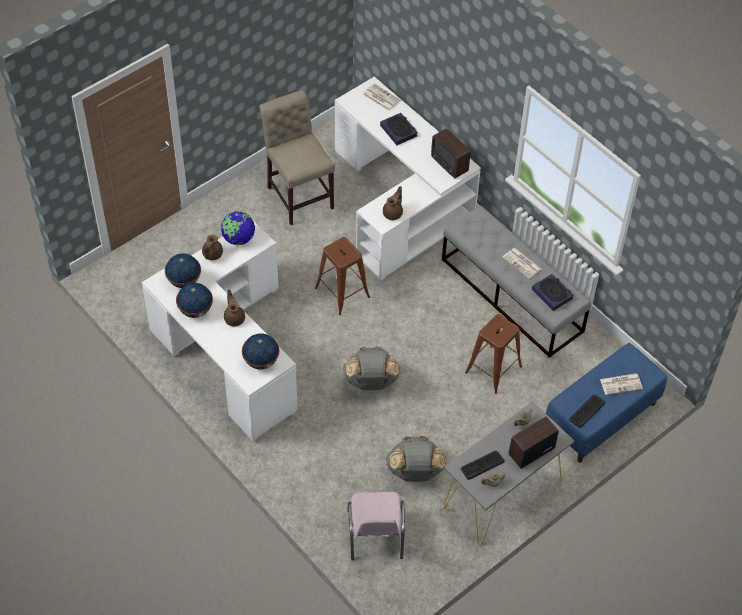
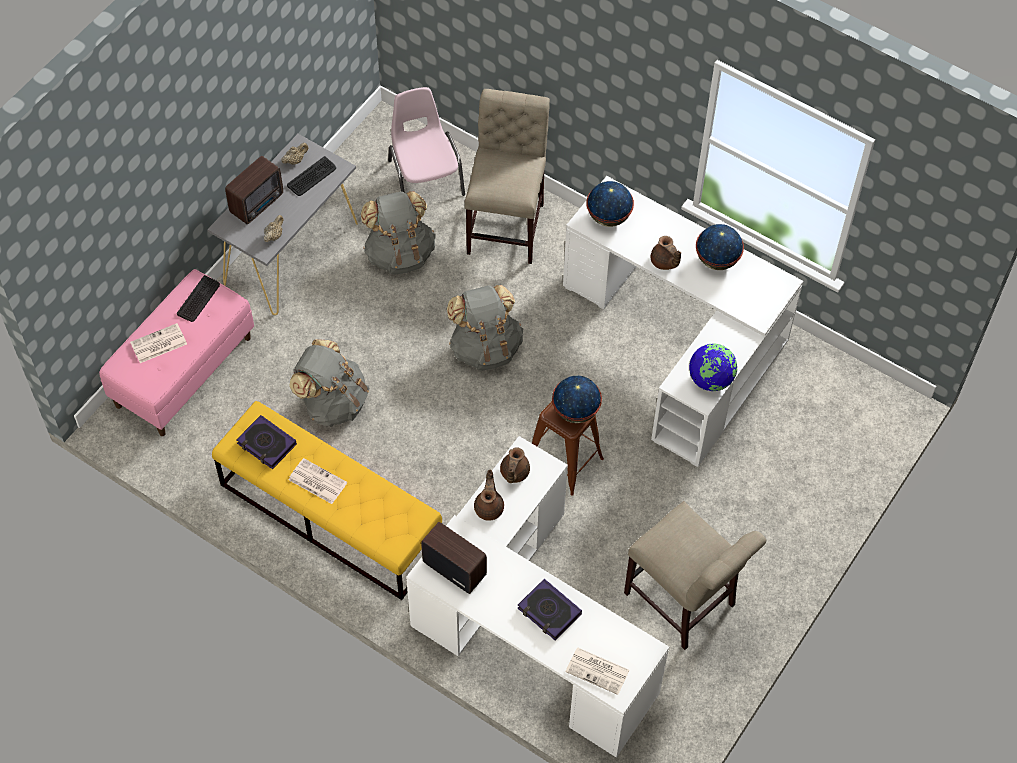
camera: 165 degrees right, 5 degrees up
(184, 281) = (750, 294): globe -> globe (575, 411)
(212, 255) = (735, 348): brown teapot -> brown teapot (489, 507)
(321, 476) = (507, 224): none -> beige chair
(493, 369) = (333, 402): brown stool -> grey backpack
(512, 295) = (329, 516): grey bench -> yellow bench
(601, 418) = (183, 371): blue bench -> pink bench

